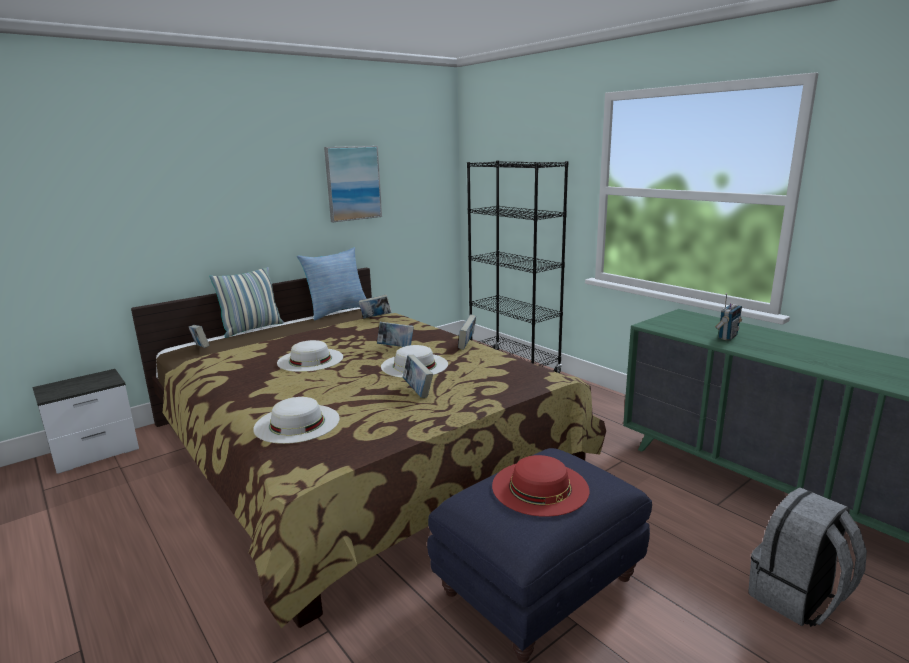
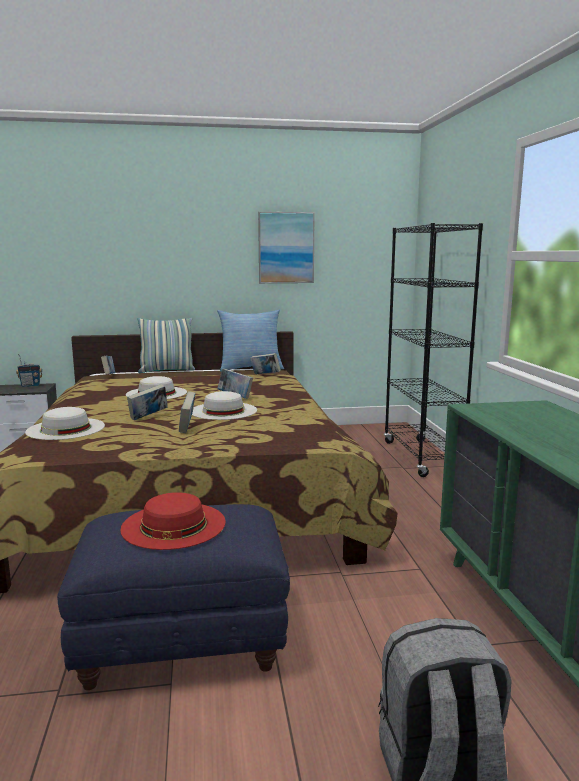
camera: 30 degrees right, 5 degrees down
(467, 344) = (300, 405): book -> book (148, 417)
(727, 337) = (540, 431): radio -> radio (30, 385)

